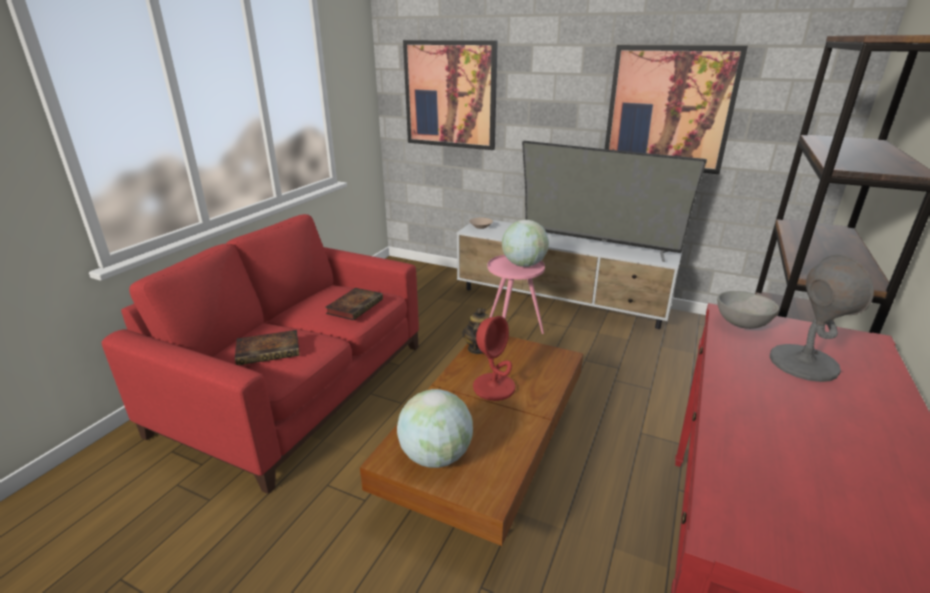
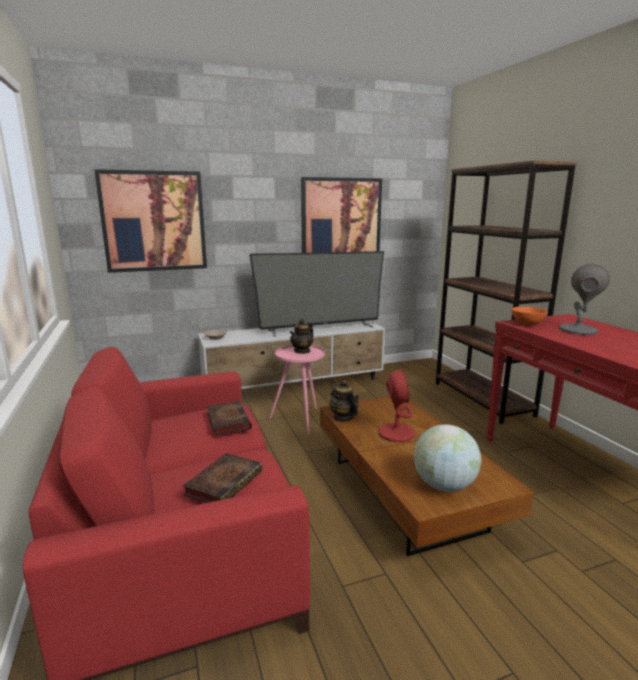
camera: 45 degrees left, 10 degrees down
(524, 264) = (302, 351): globe -> teapot
(741, 324) = (526, 324): grey bowl -> orange bowl

